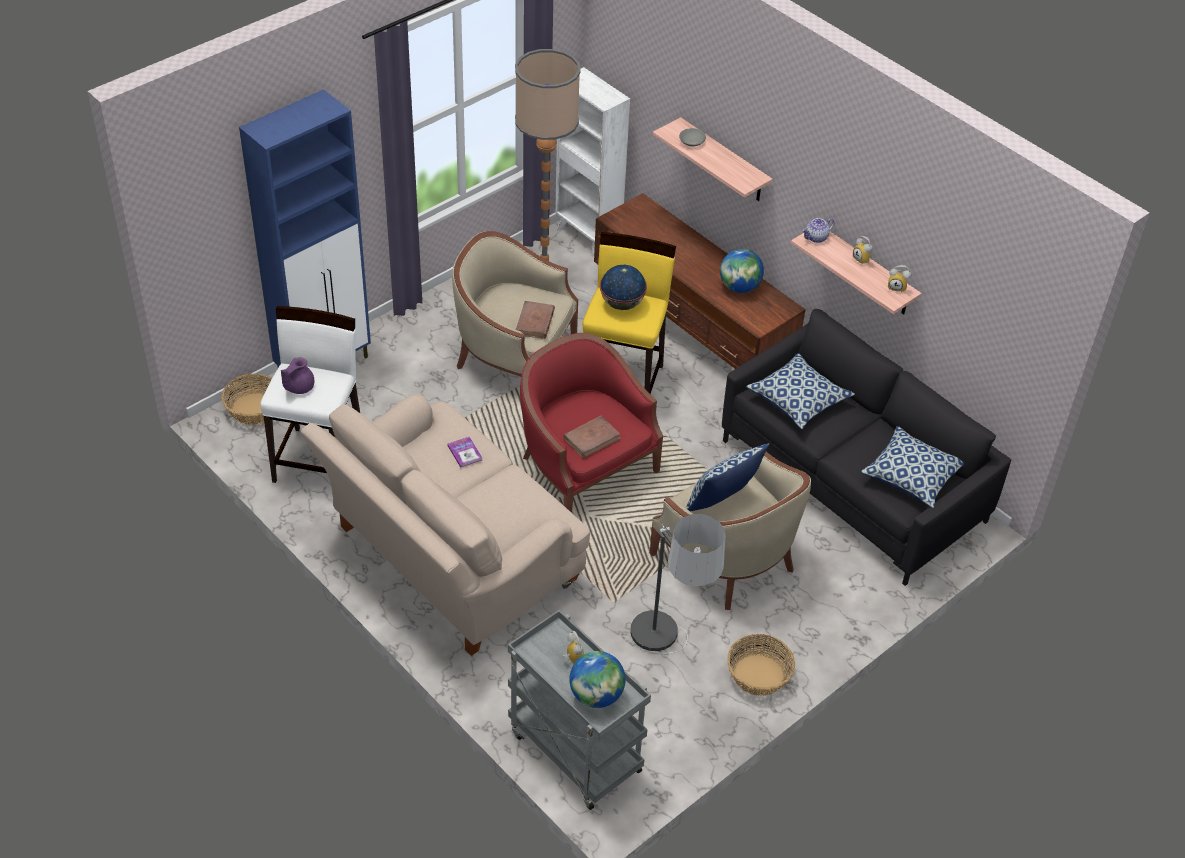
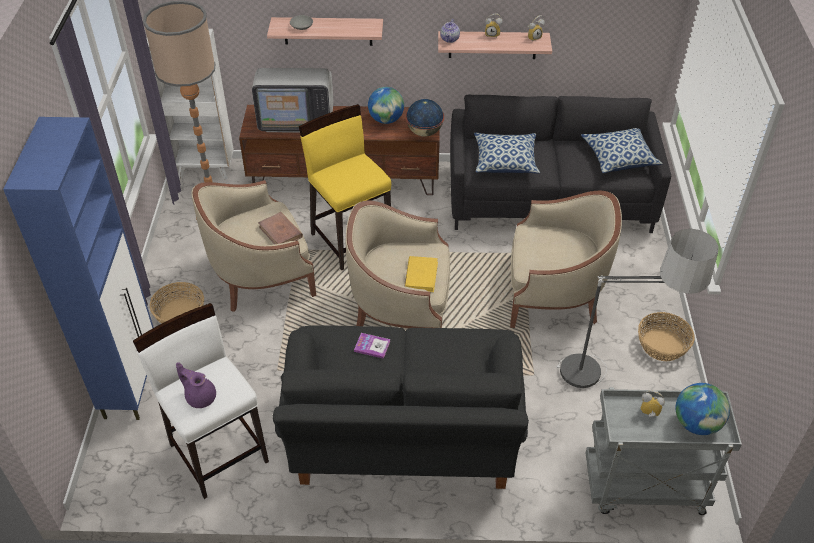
camera: 45 degrees left, 0 degrees up
(254, 409) = (116, 458): basket -> basket (180, 313)
(298, 387) = (200, 397): purple teapot -> purple teapot turned 135 degrees clockwise
(449, 560) = (402, 439): beige sofa -> black sofa
(584, 468) = (401, 309): red armchair -> beige armchair
(592, 438) = (421, 275): brown book -> yellow book
(622, 304) = (345, 173): globe -> globe (424, 132)
(663, 234) = (296, 120): none -> television
(721, 503) = (547, 253): pillow -> none

